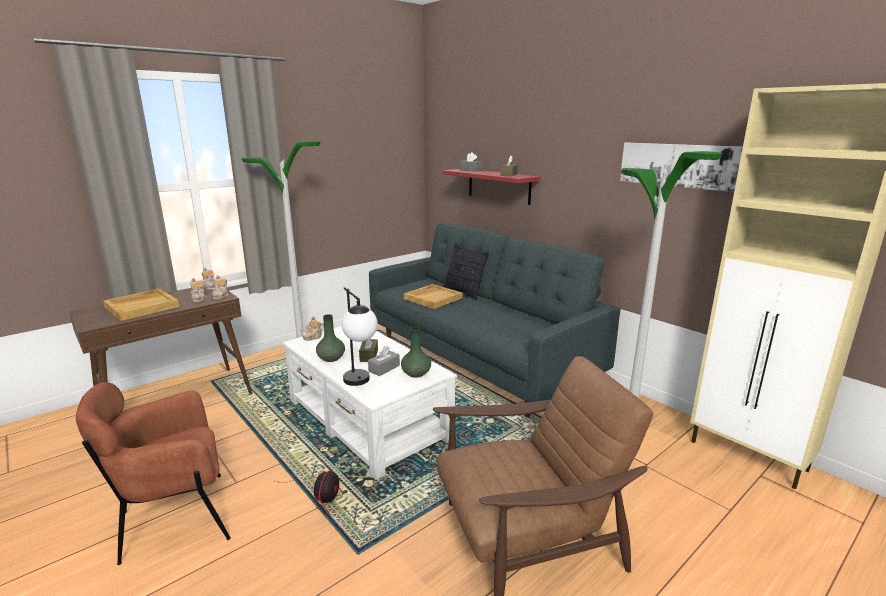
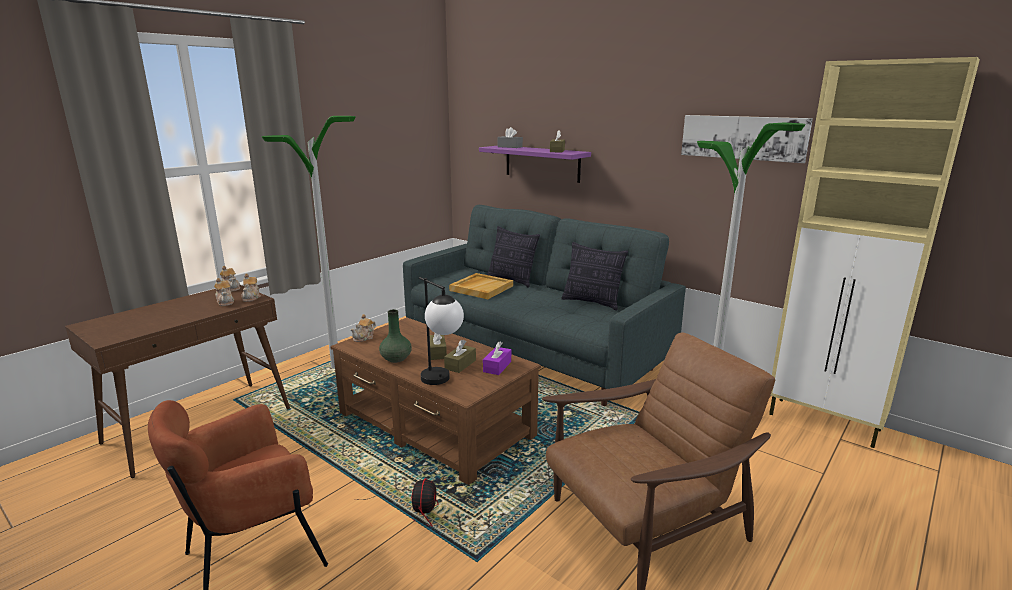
camera: 10 degrees left, 0 degrees up
(142, 306) = (159, 315): beige tray -> none
(367, 420) = (435, 425): white coffee table -> brown coffee table
(384, 368) = (460, 364): grey tissue box -> brown tissue box
(416, 373) = (497, 367): green vase -> purple tissue box
(498, 186) = (542, 163): red shelf -> purple shelf
(529, 318) = (592, 302): none -> pillow

